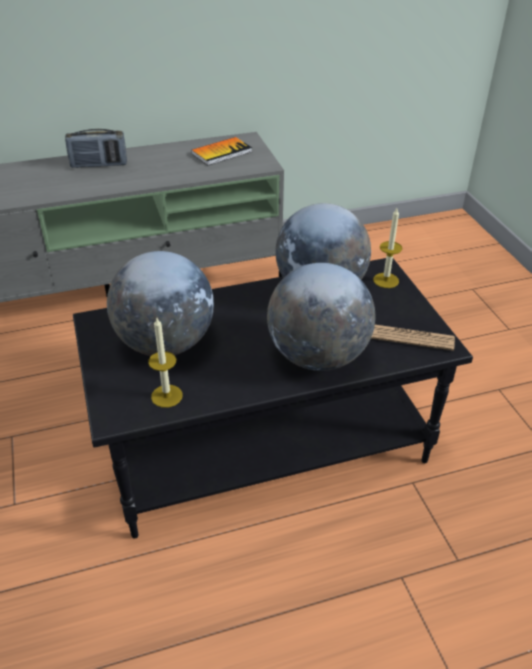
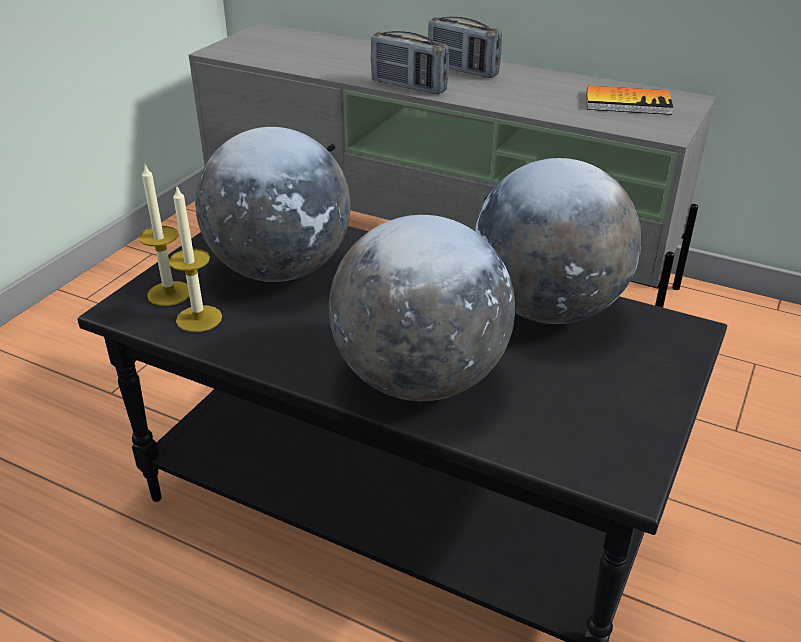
camera: 45 degrees right, 5 degrees down
(84, 190) = (408, 86): none -> radio
(386, 280) = (666, 346): candle -> candle (169, 293)
(411, 338) = (589, 436): newspaper -> none

